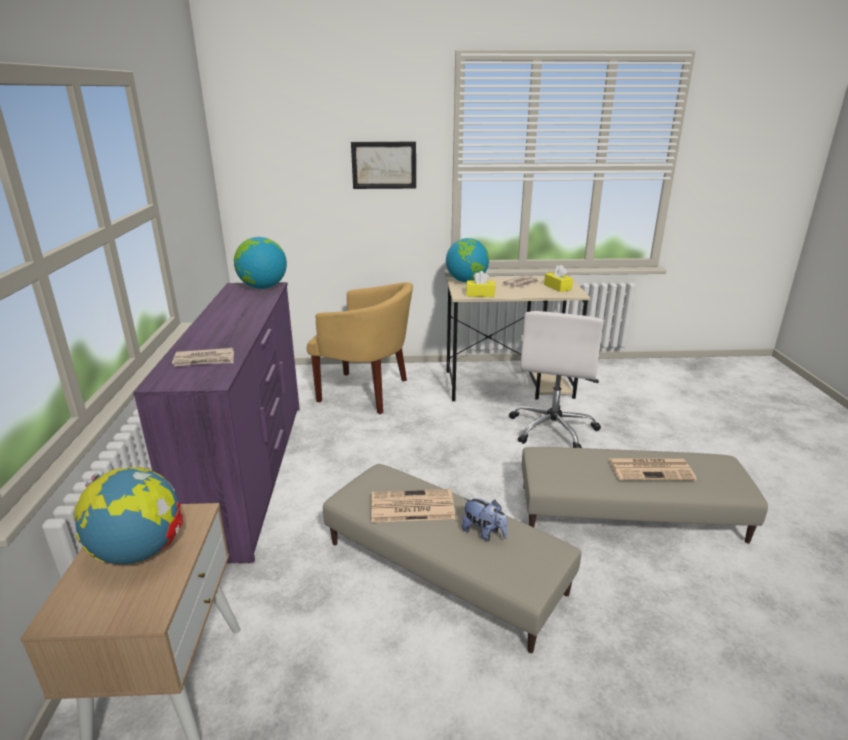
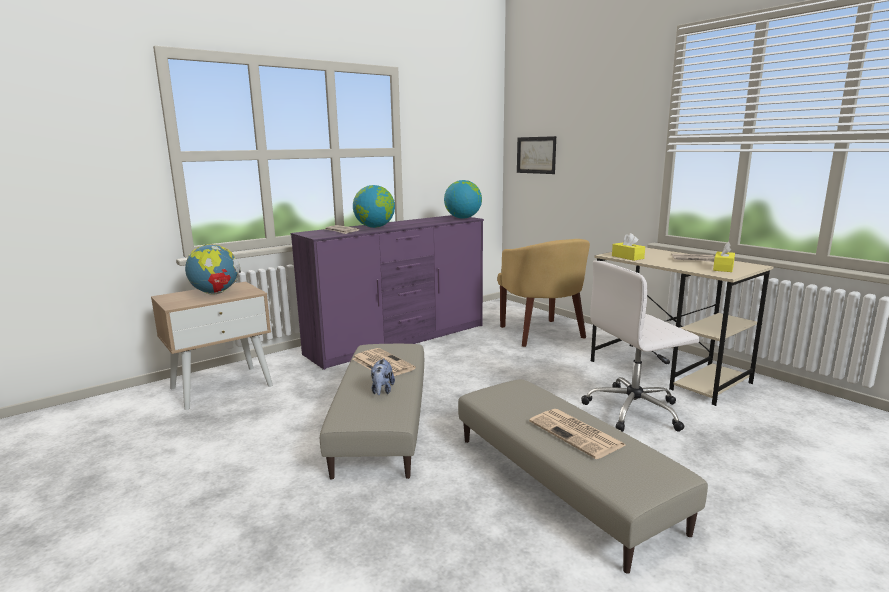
camera: 55 degrees right, 10 degrees down
(384, 165) = (609, 138): picture -> picture (536, 155)
(467, 281) = (646, 250): globe -> globe (375, 227)

